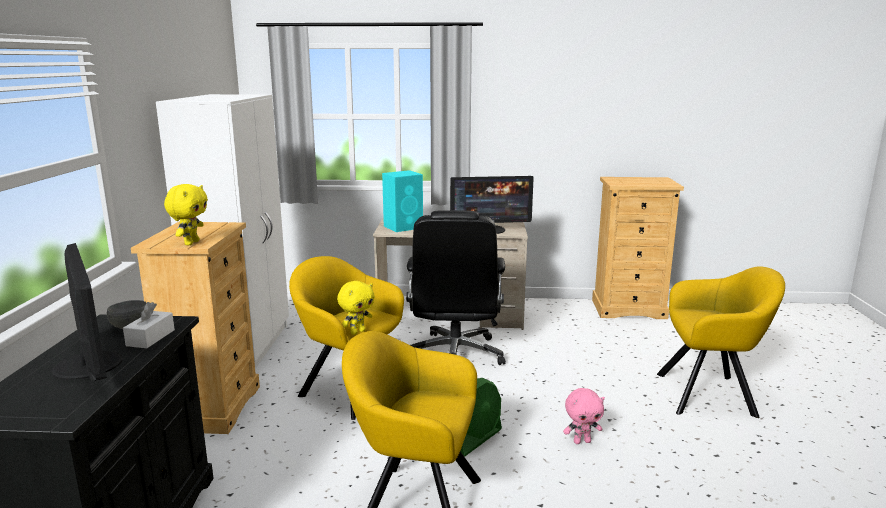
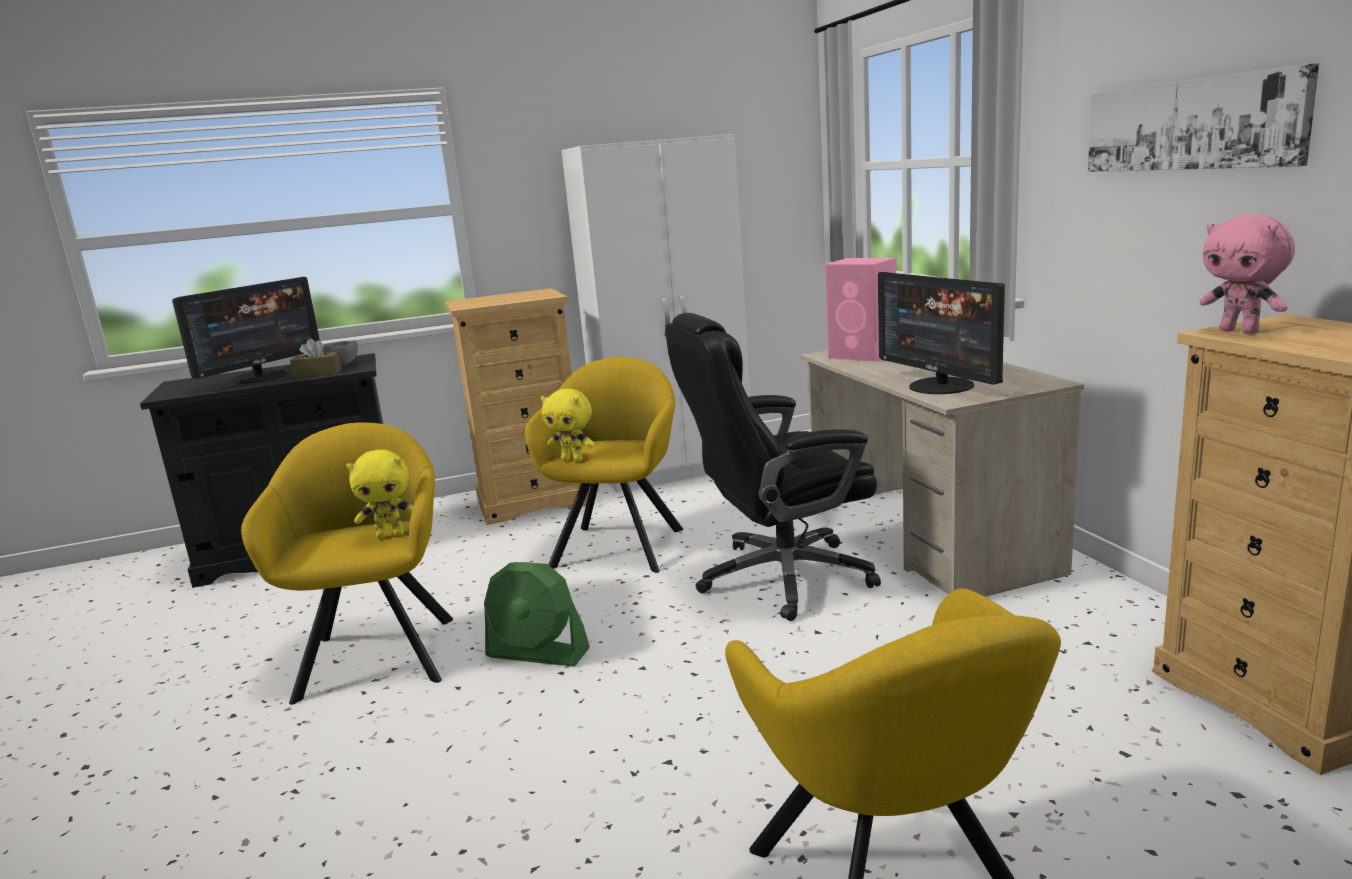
camera: 70 degrees right, 0 degrees up
(150, 338) = (318, 373): white tissue box -> brown tissue box
(191, 243) = (469, 304): yellow plush toy -> yellow plush toy (391, 535)
(404, 227) = (864, 355): turquoise speaker -> pink speaker
(553, 107) = (1191, 124): none -> picture
(582, 441) = (575, 745): pink plush toy -> pink plush toy (1240, 331)

